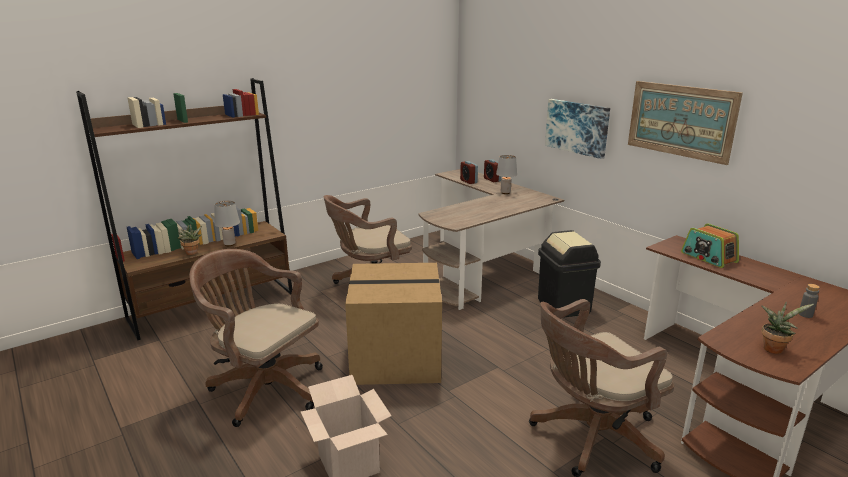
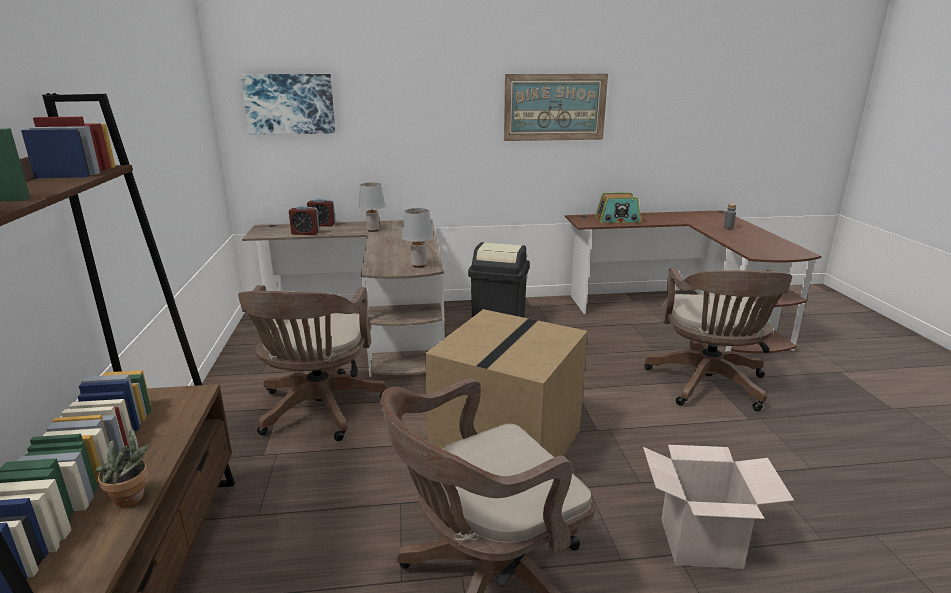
camera: 60 degrees left, 0 degrees up
(229, 244) = (164, 445): grey table lamp -> grey table lamp (418, 265)
(577, 127) = (436, 134): picture -> picture (290, 104)
(774, 348) = (774, 247): potted plant -> none

